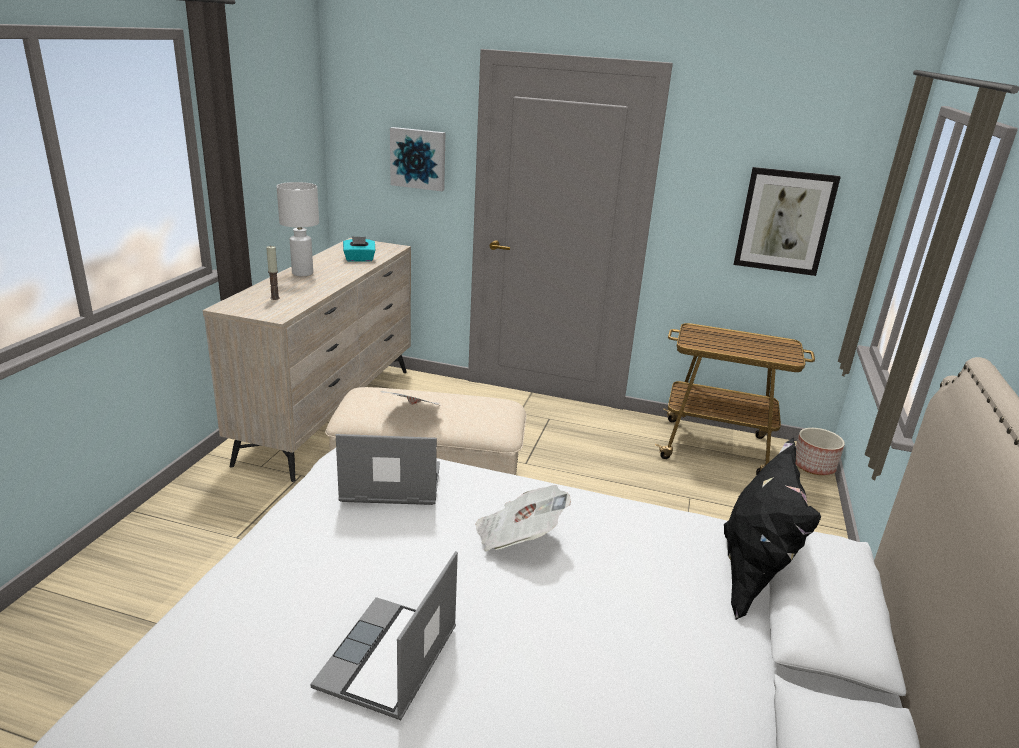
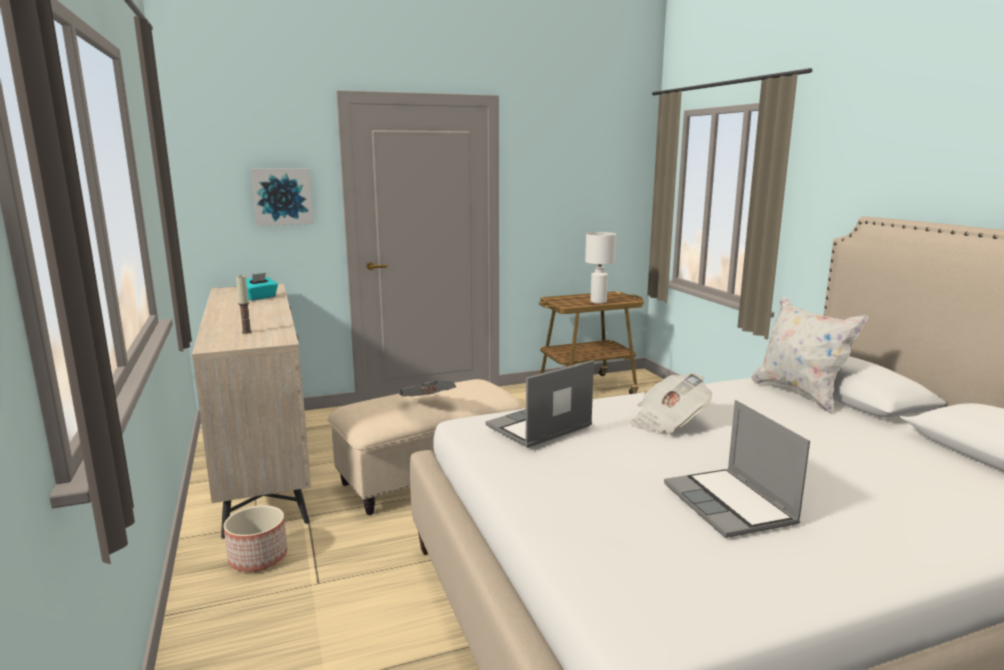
camera: 35 degrees left, 10 degrees down
(302, 273) = (228, 314): white table lamp -> white table lamp (598, 302)
(752, 575) = (799, 394): black pillow -> white pillow
(784, 221) = (591, 206): picture -> none
(814, 465) = (650, 379): planter -> planter (258, 557)

